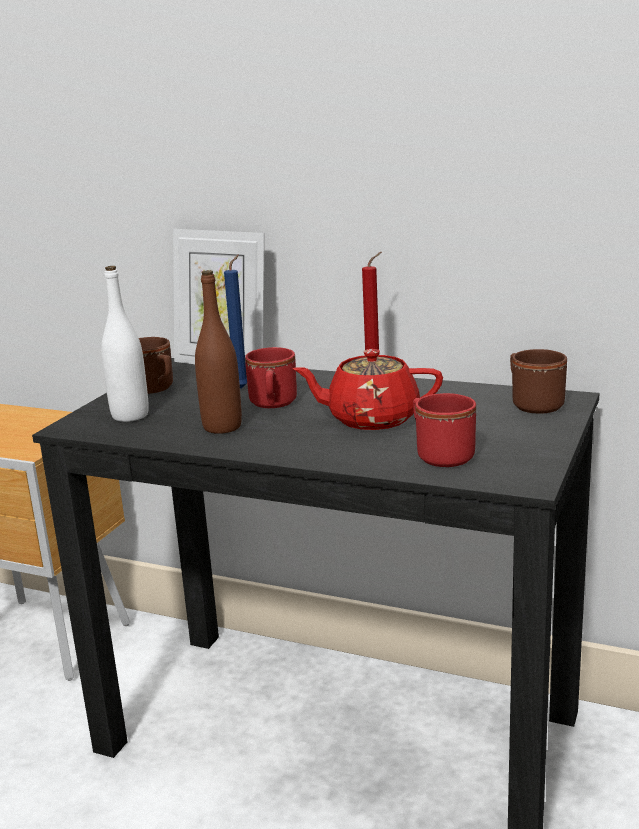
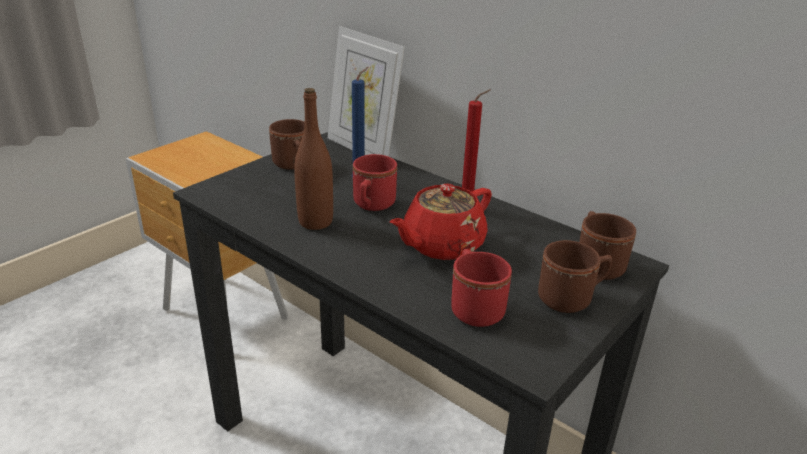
camera: 15 degrees right, 10 degrees up
(130, 415) = (255, 190): white bottle -> none
(371, 419) = (441, 245): red teapot -> red teapot turned 60 degrees counterclockwise
(527, 431) = (571, 298): none -> brown mug

